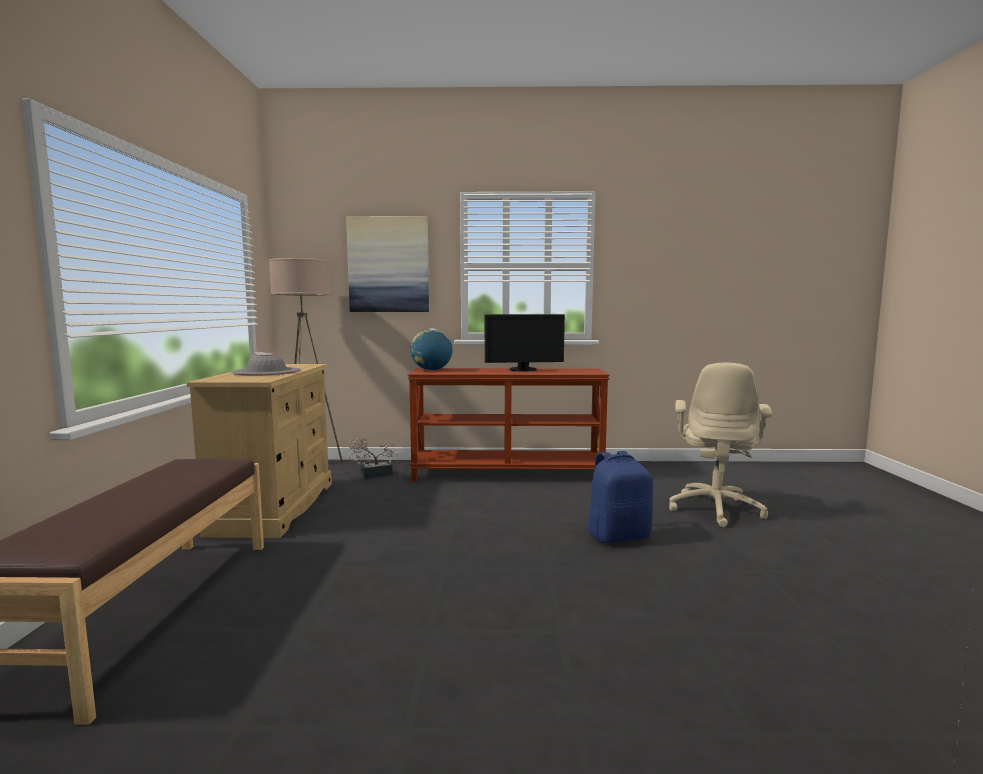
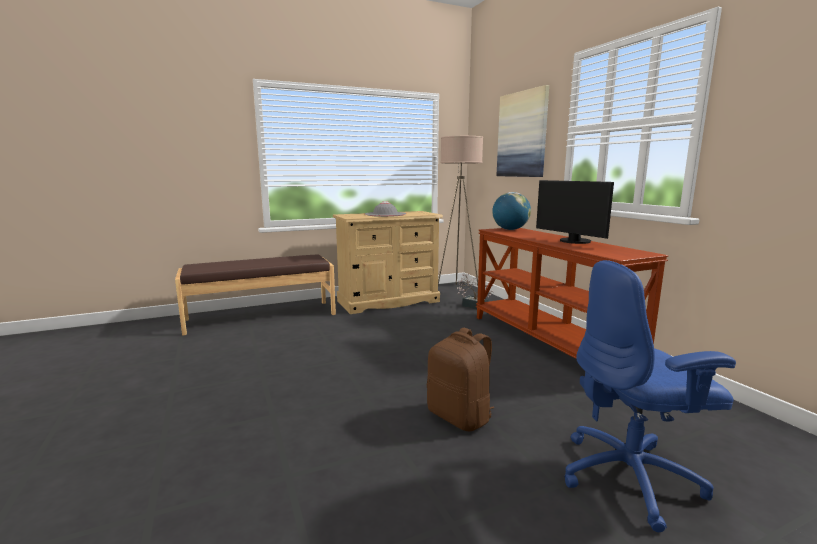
camera: 65 degrees right, 5 degrees up
(618, 536) = (460, 417): blue backpack -> brown backpack
(716, 509) = (631, 478): beige office chair -> blue office chair

